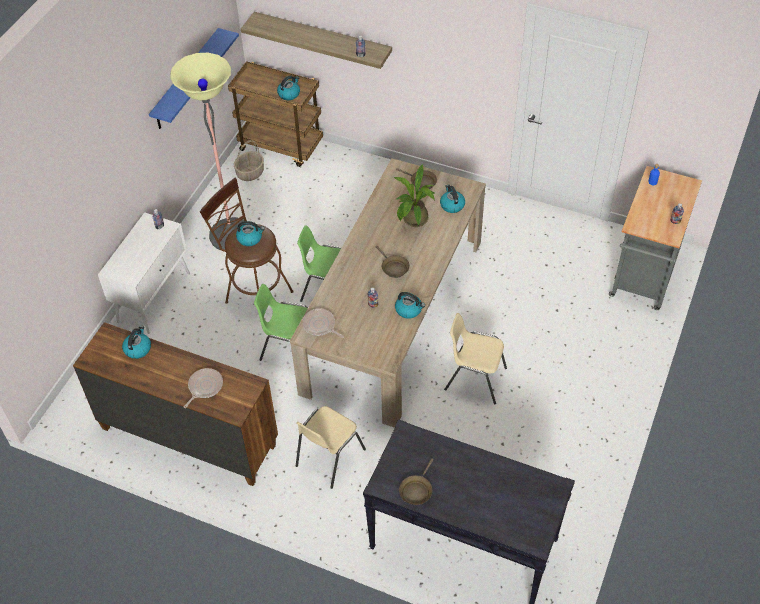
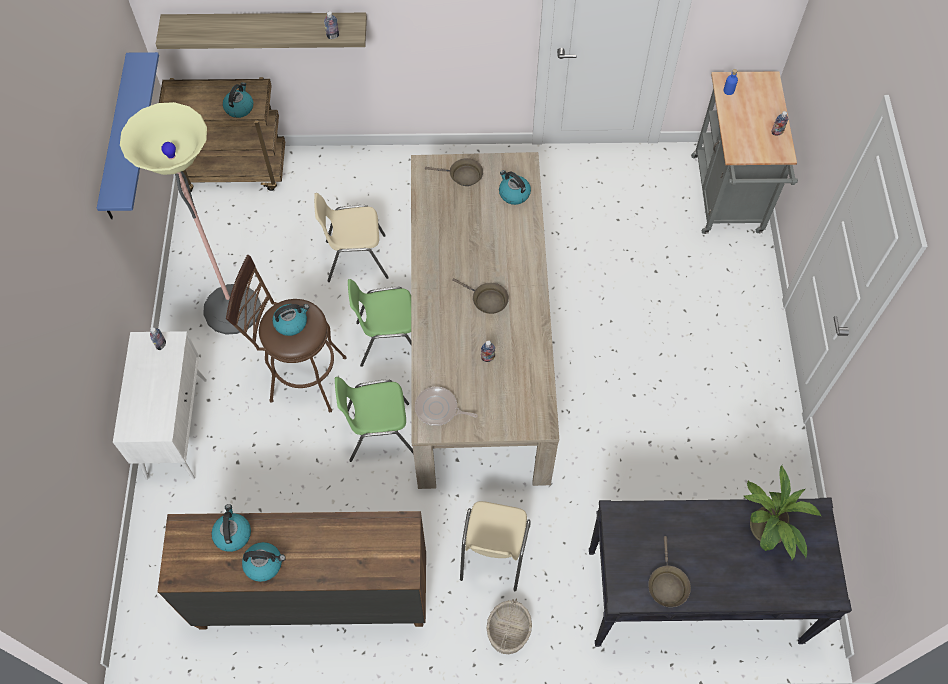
camera: 25 degrees left, 10 degrees up
(204, 387) = (346, 553): frying pan -> none
(250, 173) = (215, 218): basket -> basket (508, 631)
(409, 310) = (533, 349): kettle -> kettle (264, 564)
(413, 221) = (479, 230): potted plant -> potted plant (767, 532)
(474, 379) = (608, 389): beige chair -> beige chair (356, 258)

